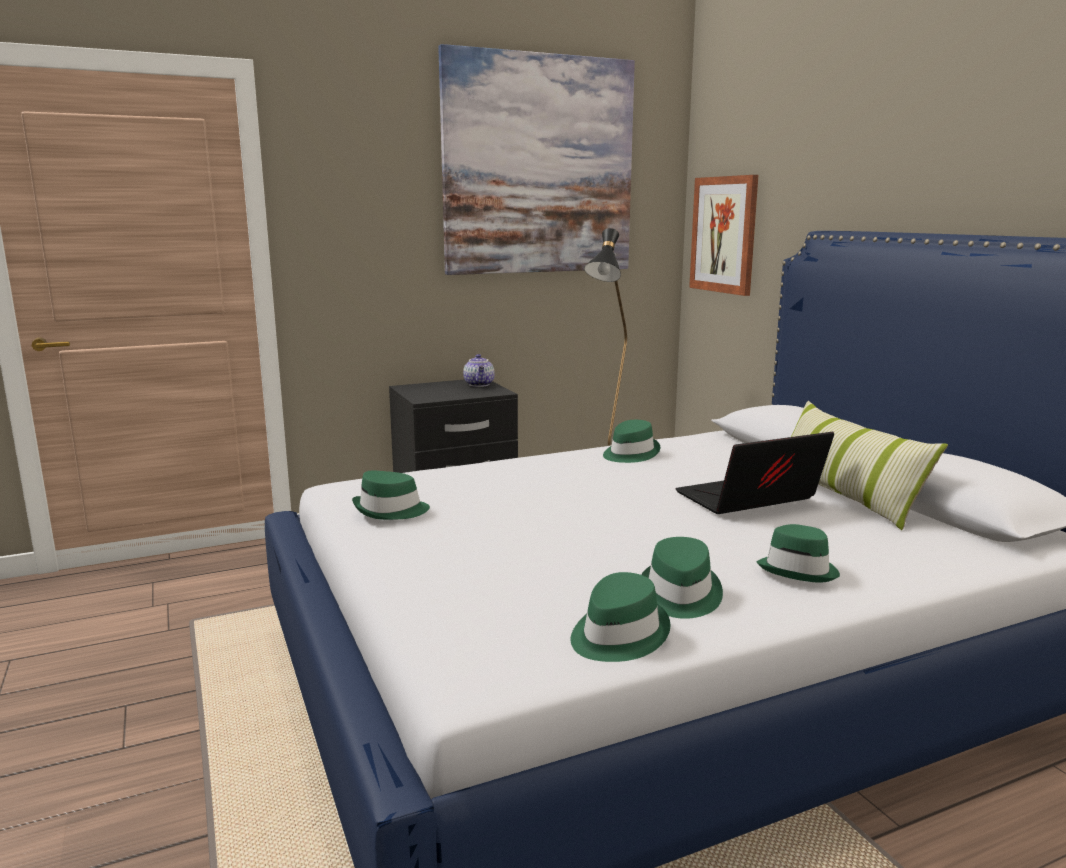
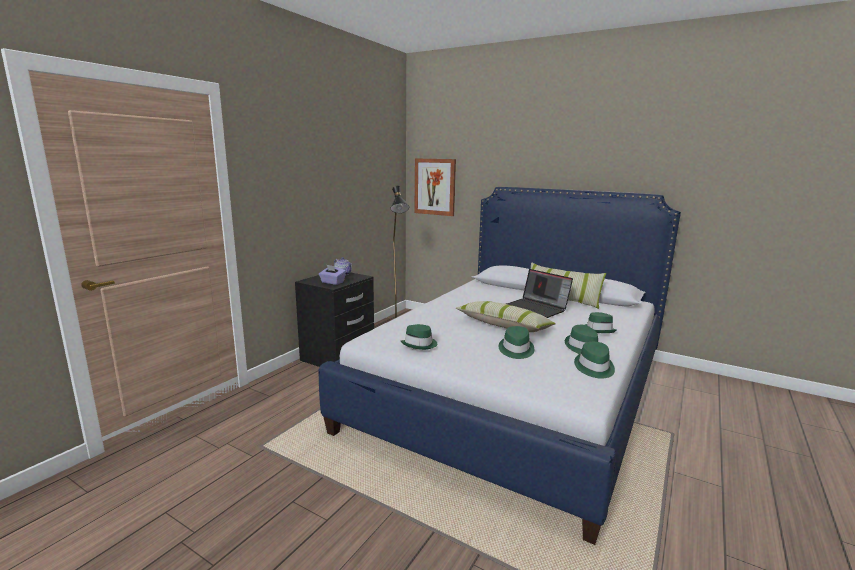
camera: 35 degrees left, 0 degrees up
(435, 394) = (332, 282): none -> purple tissue box
(539, 166) = (353, 152): picture -> none
(603, 516) = (504, 326): none -> pillow
(629, 454) = (460, 297): green hat -> green hat (515, 350)
(748, 500) = (537, 308): laptop -> laptop turned 75 degrees counterclockwise

